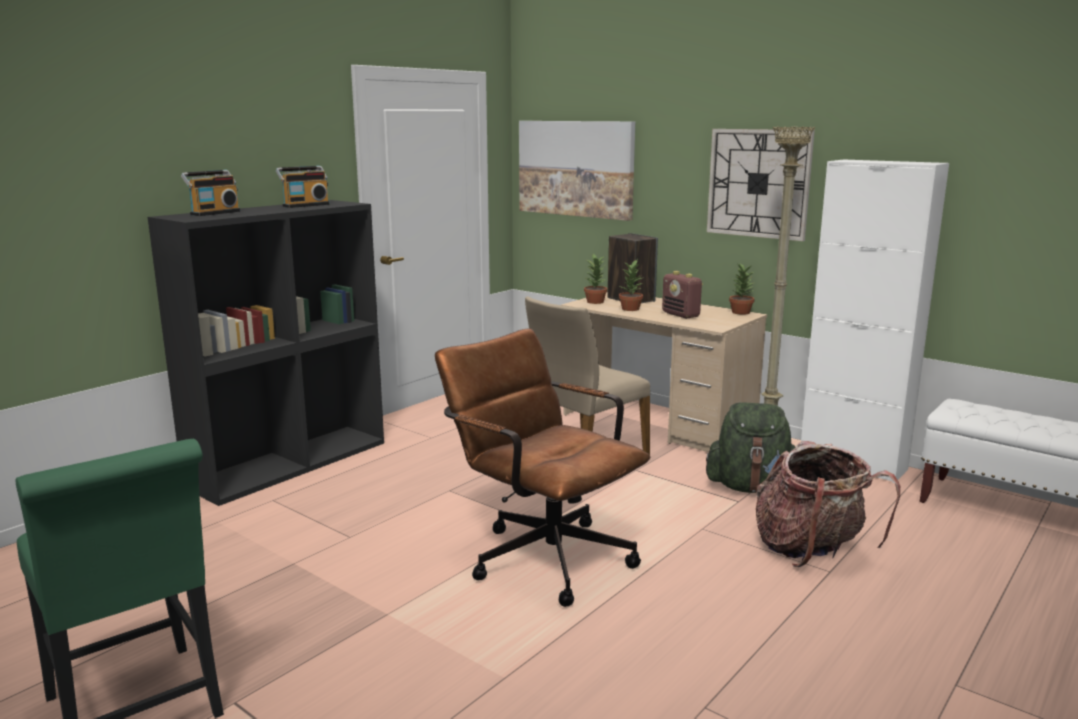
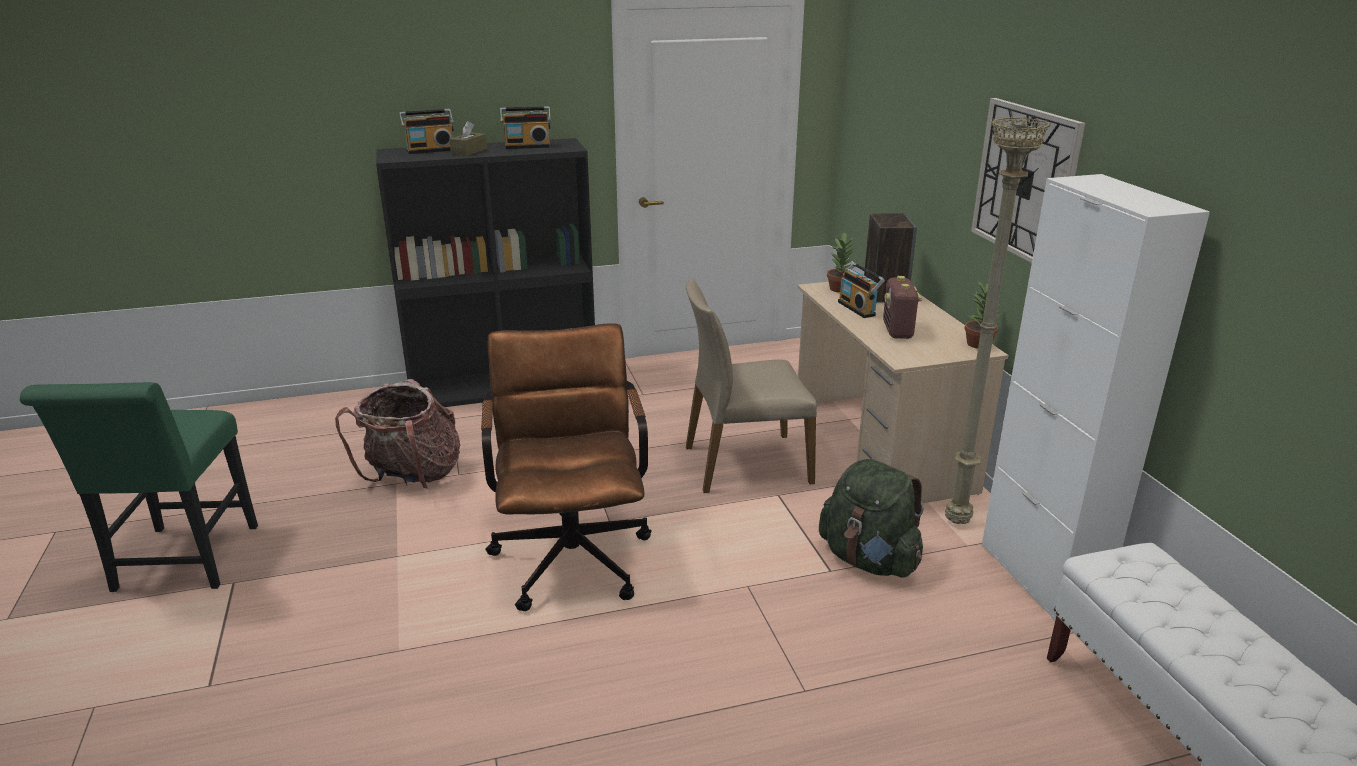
camera: 35 degrees right, 10 degrees up
(259, 211) = (469, 151): none -> brown tissue box
(576, 168) = (883, 119): picture -> none
(631, 309) = (858, 308): potted plant -> radio
(811, 551) = (821, 659): backpack -> backpack (412, 476)

